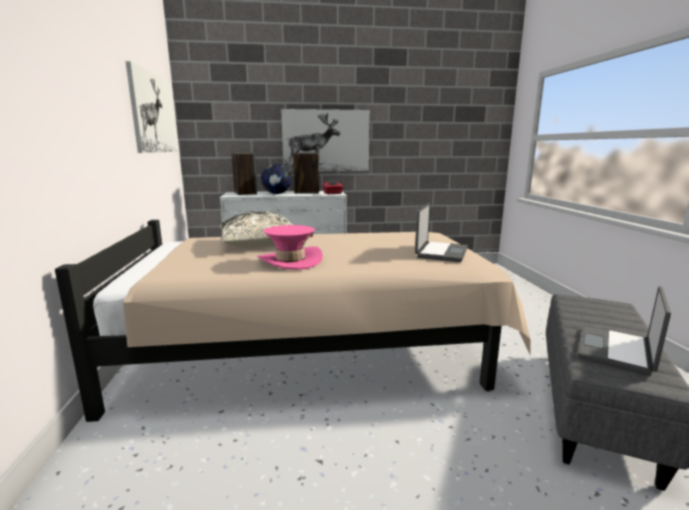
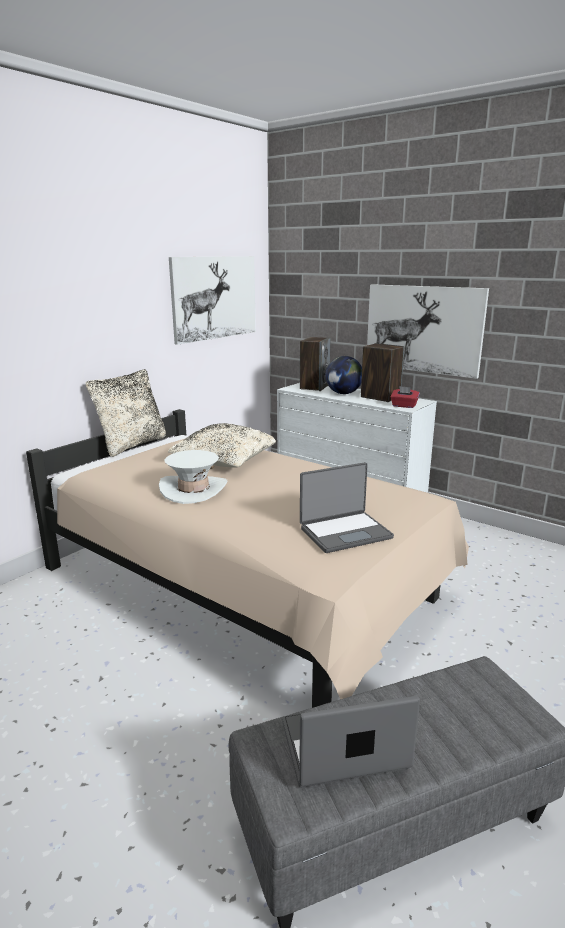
camera: 45 degrees right, 5 degrees up
(139, 255) = (133, 445): none -> beige pillow
(290, 261) = (193, 490): pink hat -> white hat

